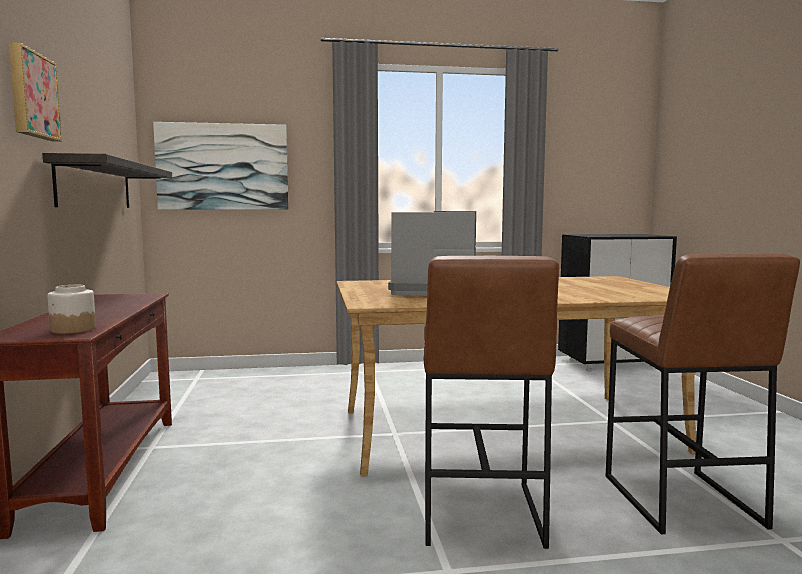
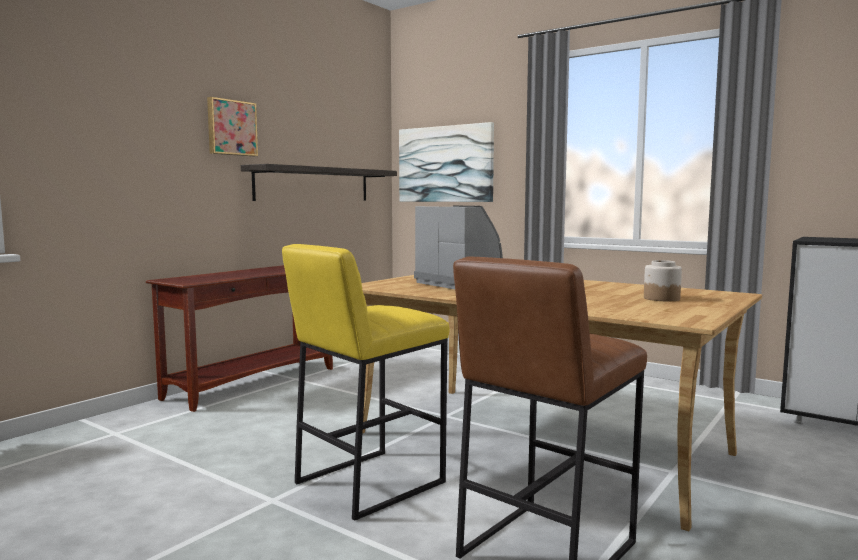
camera: 45 degrees right, 0 degrees up
(73, 329) = (198, 280): jar -> jar (661, 298)
(480, 514) = (368, 483): brown stool -> yellow stool

